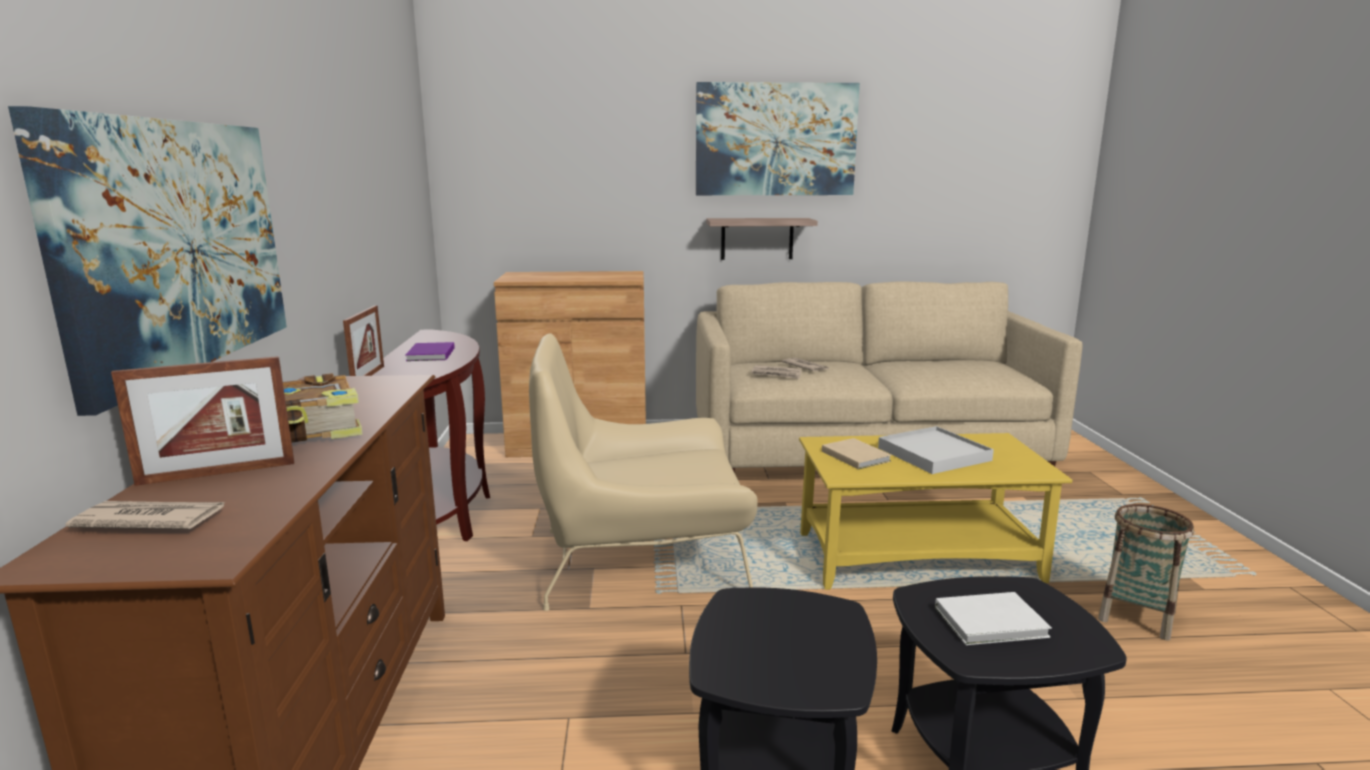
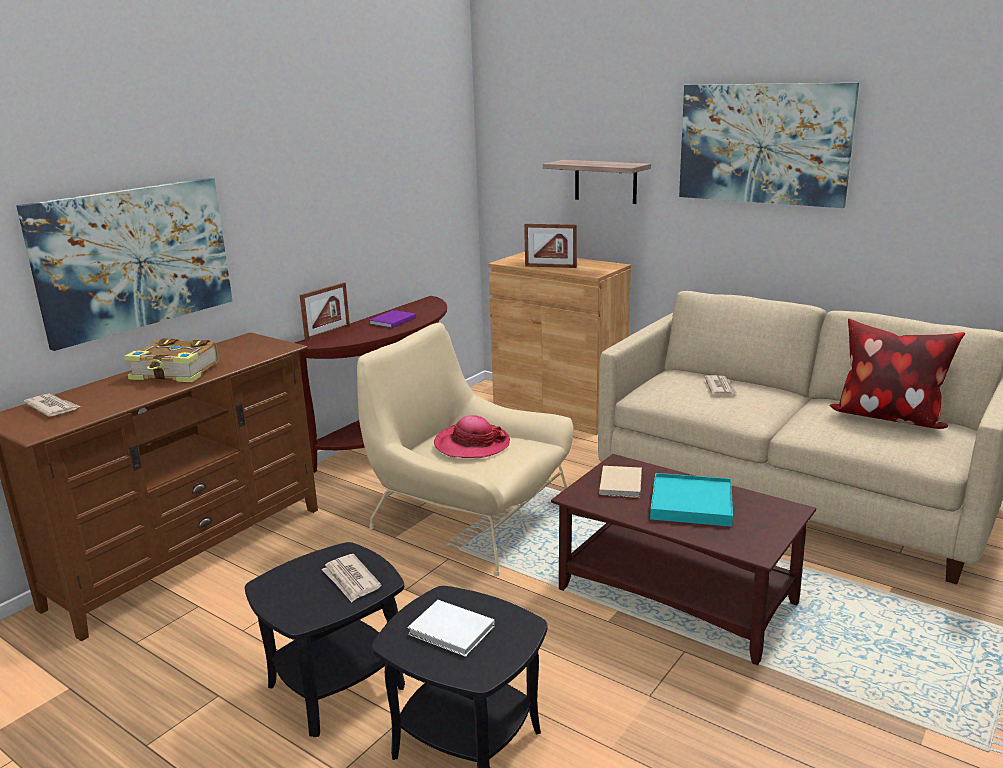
camera: 40 degrees right, 5 degrees up
(217, 473) = (110, 389): picture frame -> picture frame (550, 267)
(642, 467) = (472, 444): none -> hat
(757, 238) = (739, 245): shelf -> shelf (605, 181)
(777, 374) = (677, 389): newspaper -> newspaper (351, 580)
(918, 556) = (678, 596): yellow coffee table -> brown coffee table
(933, 454) = (691, 503): white tray -> turquoise tray
(948, 364) = (887, 417): none -> pillow
(1136, 616) = (788, 727): basket -> none

